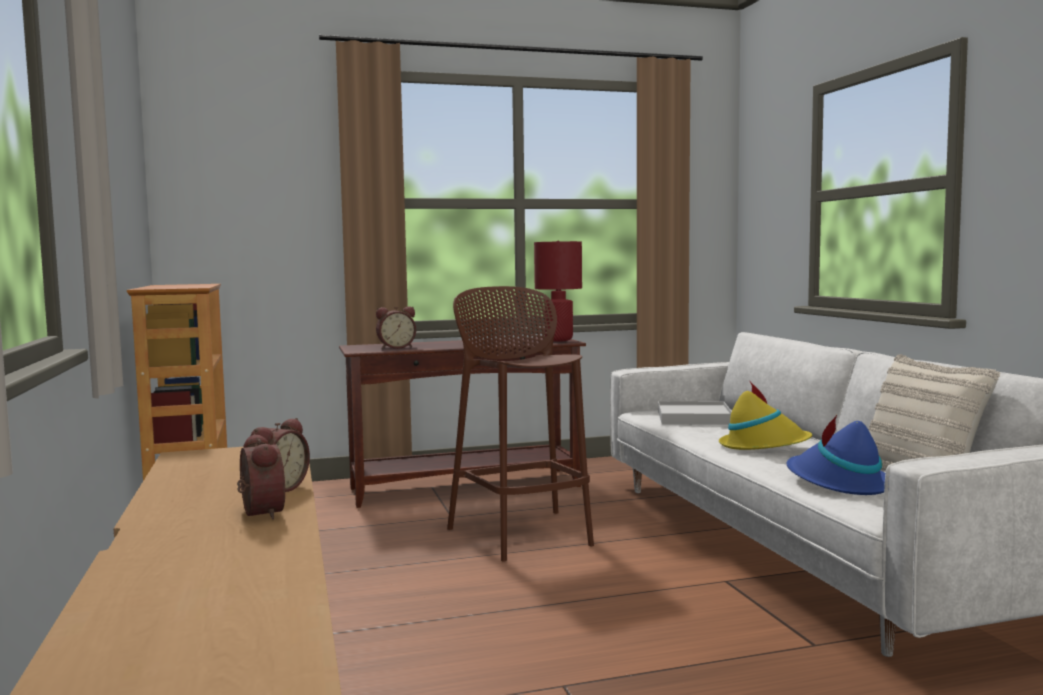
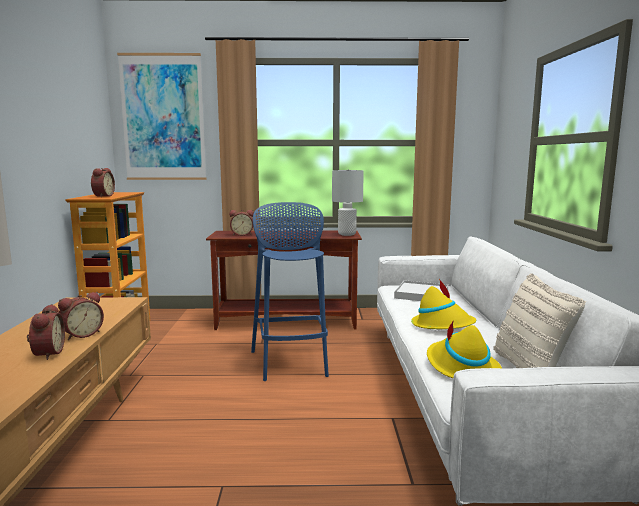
camera: 15 degrees right, 5 degrees up
(177, 286) = (102, 196): none -> alarm clock
(241, 162) = (163, 118): none -> picture
(523, 535) = (292, 362): brown stool -> blue stool
(559, 341) = (347, 235): red table lamp -> grey table lamp
(838, 483) = (461, 367): blue hat -> yellow hat

